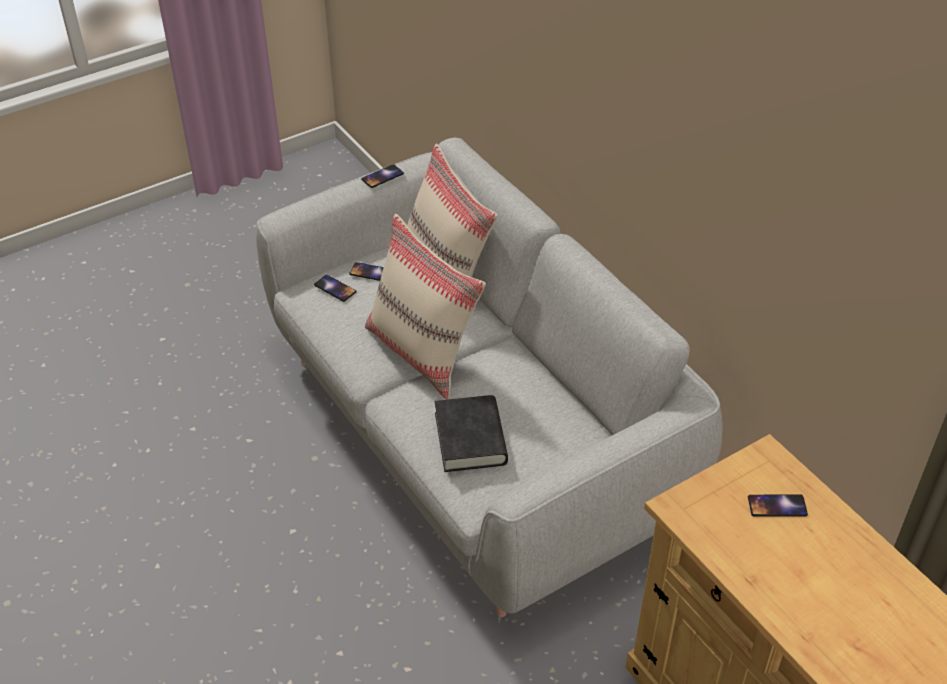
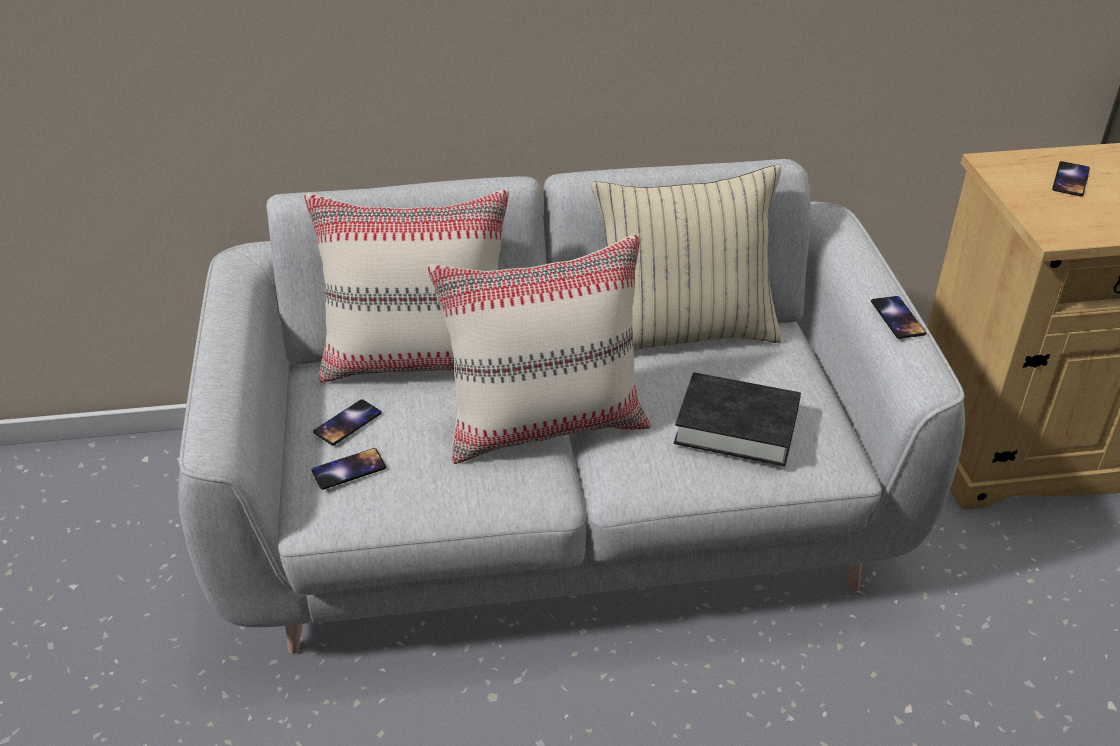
camera: 65 degrees left, 5 degrees down
(382, 176) = (224, 312): phone -> phone (898, 318)
(560, 387) = (682, 332): none -> beige pillow

